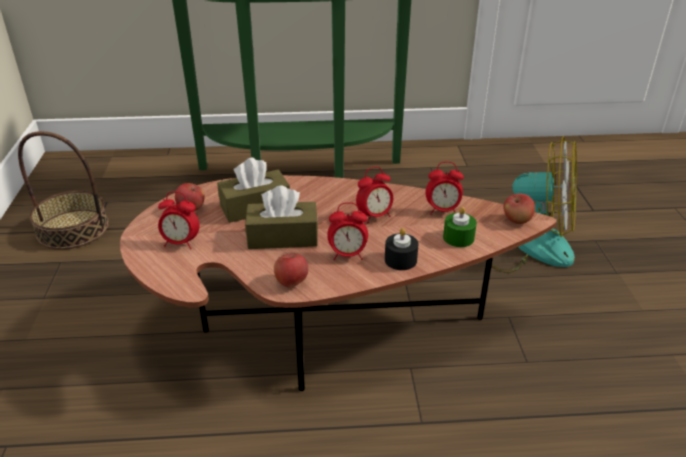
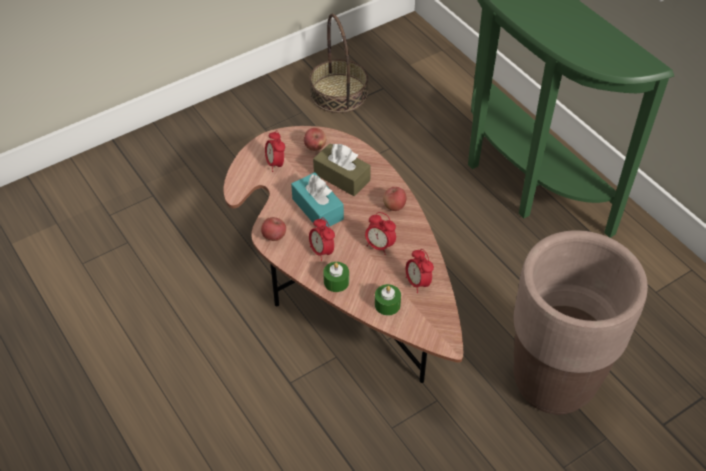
camera: 60 degrees right, 15 degrees up
(283, 237) = (317, 209): brown tissue box -> turquoise tissue box
(400, 260) = (336, 282): black candle -> green candle
(517, 220) = (439, 333): apple -> apple (394, 206)
(525, 243) = (553, 382): fan -> brown planter

